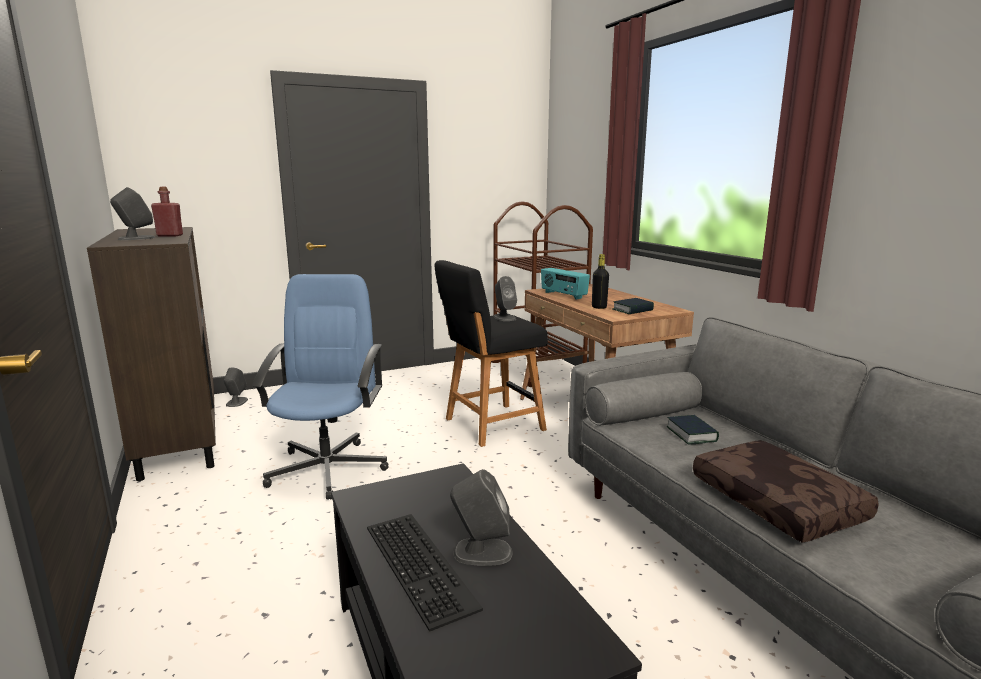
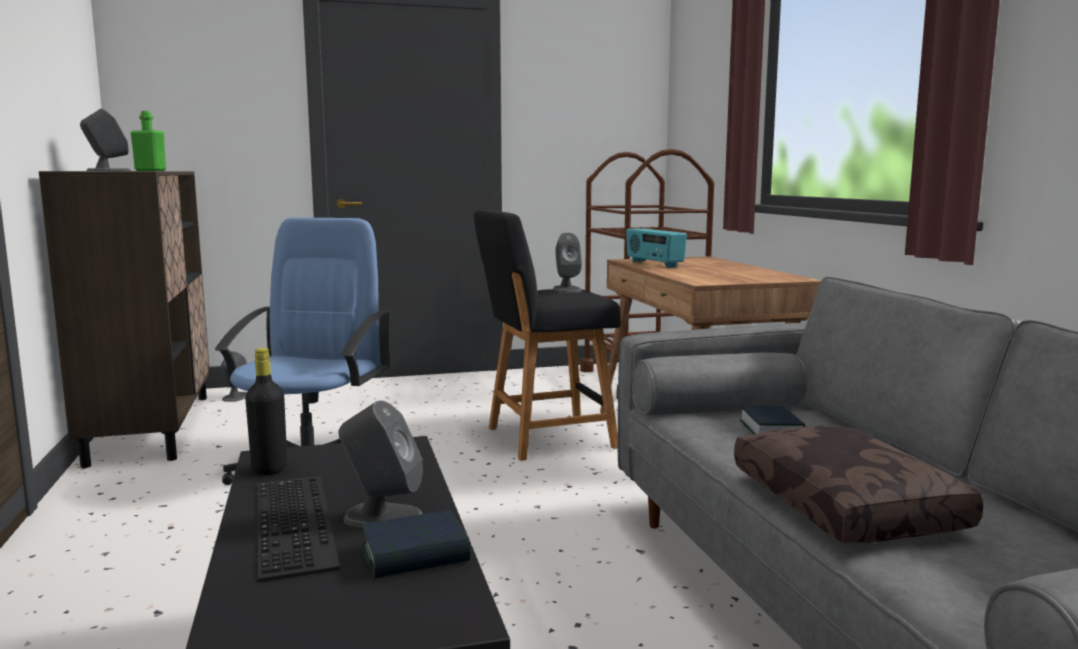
camera: 10 degrees right, 5 degrees down
(170, 235) = (150, 170): red bottle -> green bottle
(599, 307) = (691, 274): black bottle -> black bottle (269, 469)
(632, 310) = (736, 277): book -> book (415, 555)

